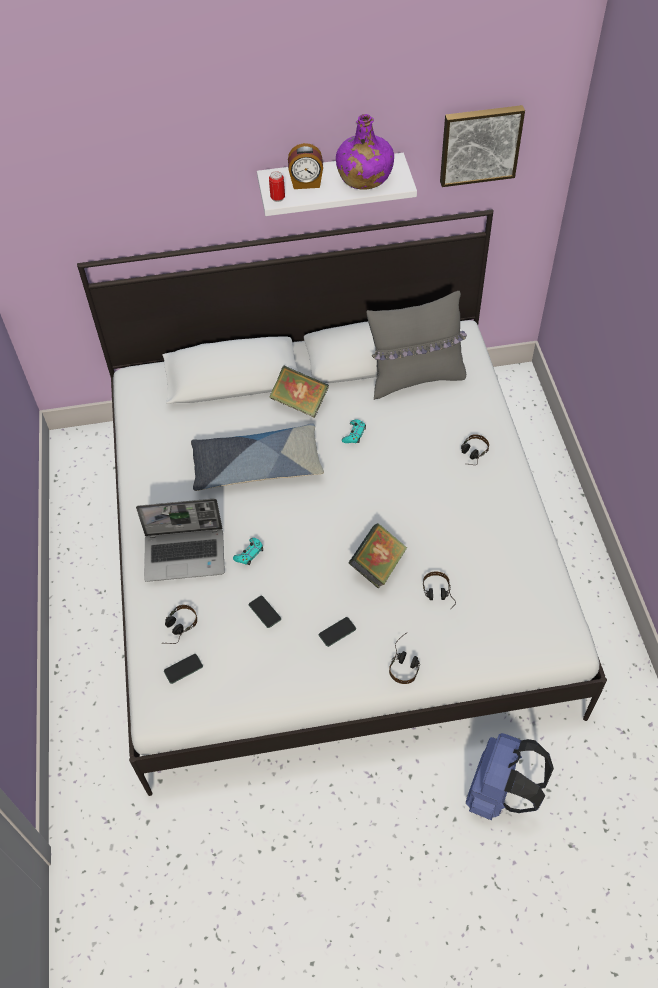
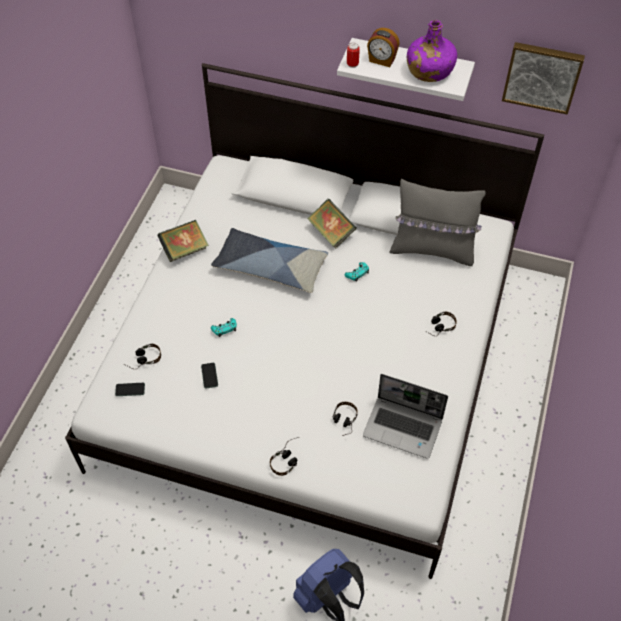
camera: 25 degrees right, 0 degrees up
(185, 554) = (180, 310): laptop -> laptop (404, 427)
(337, 632) = (252, 414): phone -> none
(378, 565) = (312, 379): book -> book (184, 250)

